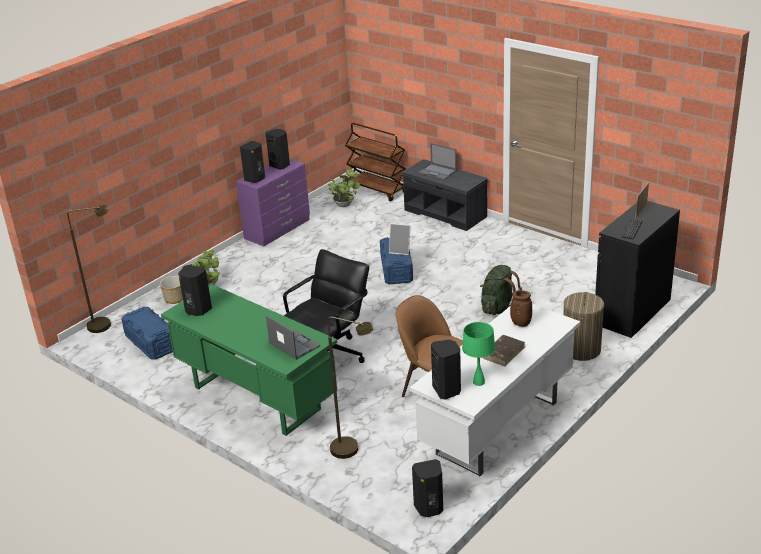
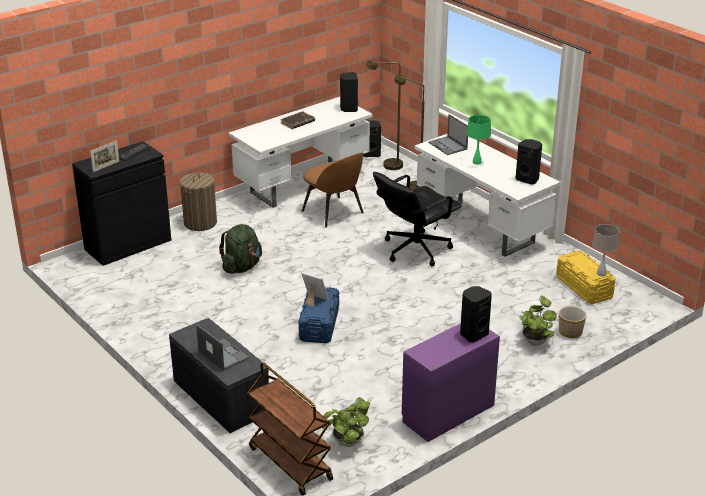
camera: 170 degrees left, 0 degrees up
(106, 325) = (639, 313): brown floor lamp -> brown floor lamp (387, 165)
(135, 315) = (601, 273): none -> beige table lamp
(151, 343) = (584, 287): blue storage box -> yellow storage box
(255, 398) = (482, 228): green desk -> white desk
(280, 165) = (437, 353): black speaker -> none
(478, 382) = (325, 110): green table lamp -> green table lamp (477, 162)
(520, 324) = (272, 136): brown vase -> none

